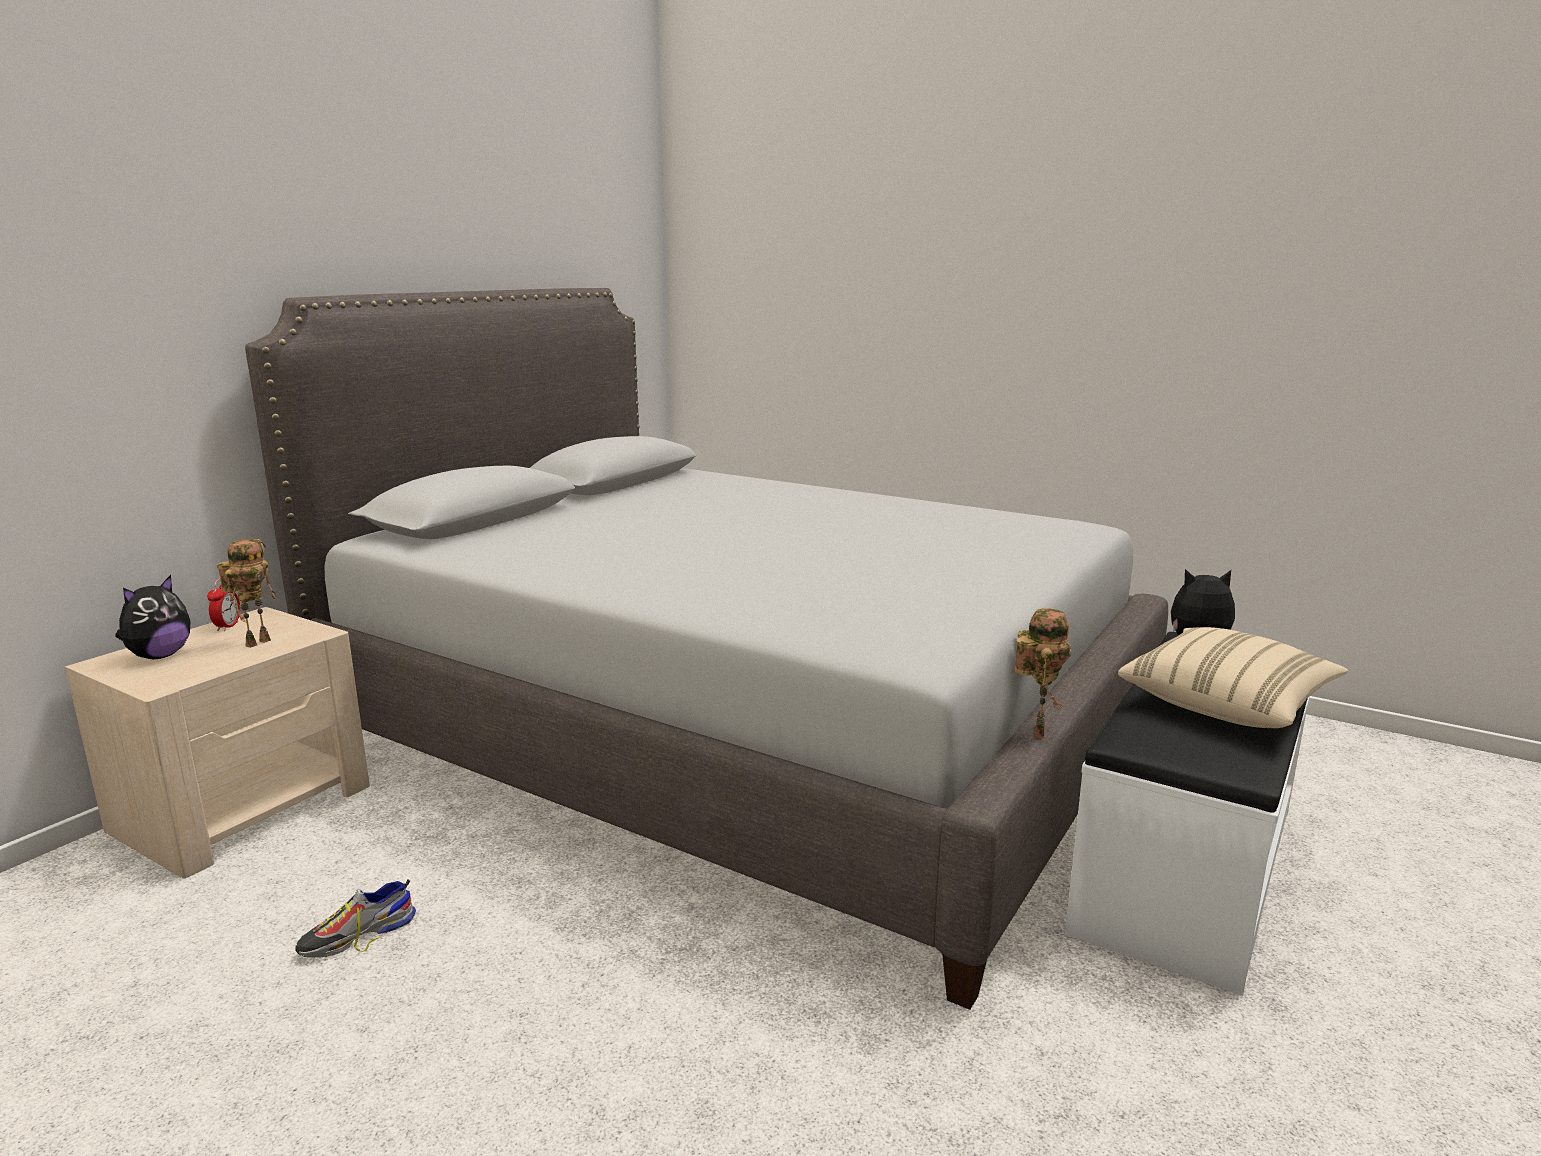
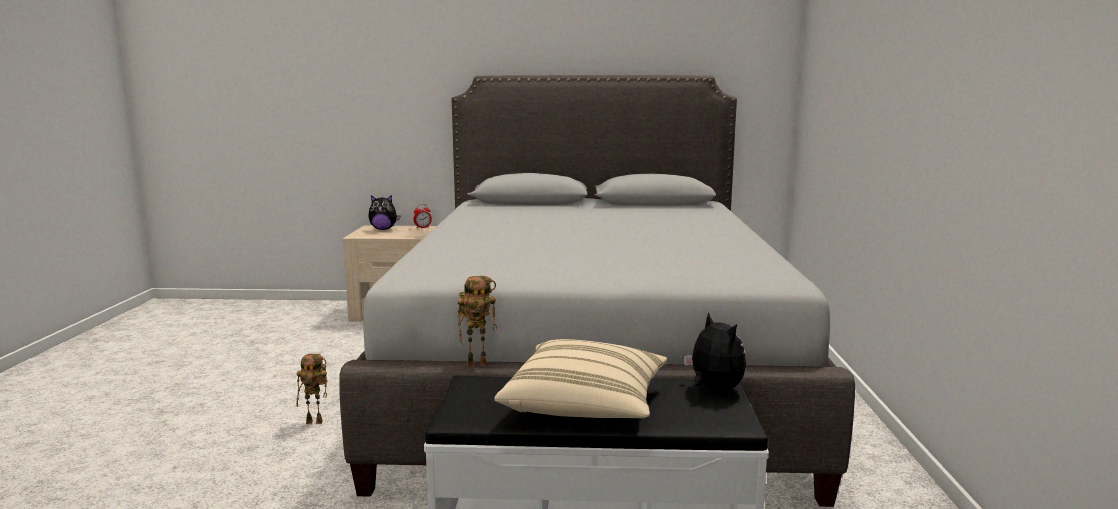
camera: 60 degrees right, 5 degrees down
(258, 642) = (411, 233): toy robot -> toy robot (316, 421)
(357, 935) = (331, 356): shoe -> none

